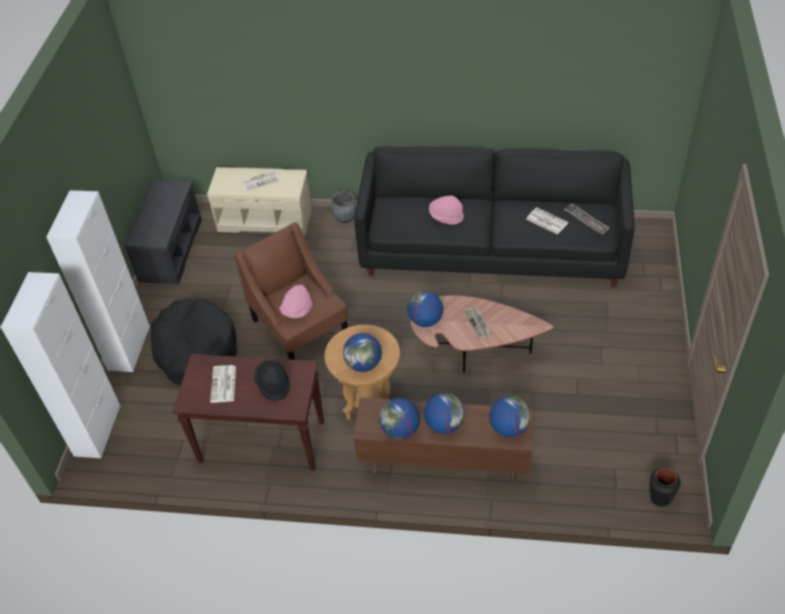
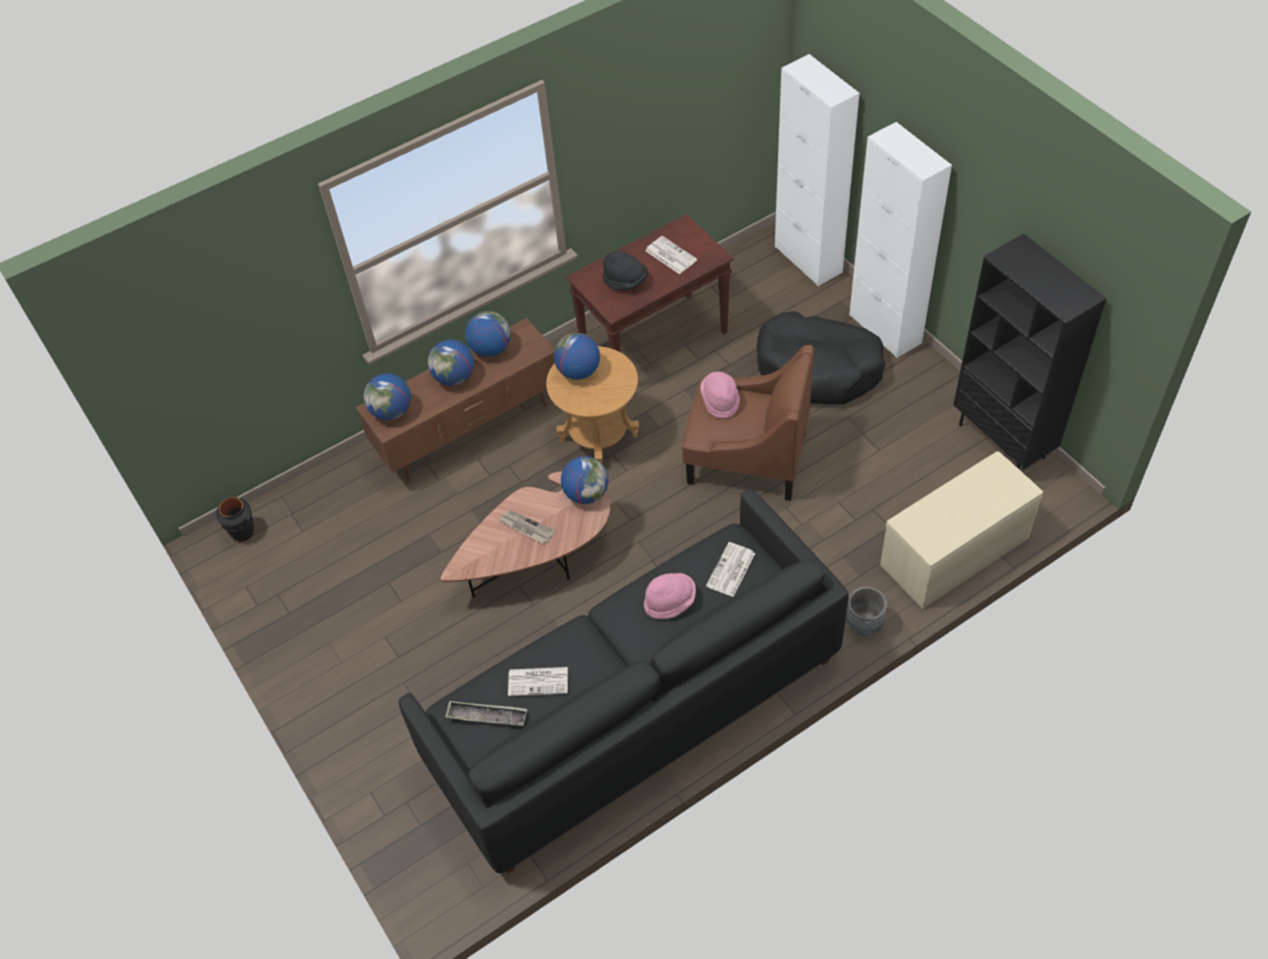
camera: 140 degrees right, 5 degrees up
(170, 249) = (1003, 441): grey bench -> black bookcase
(260, 180) = (963, 509): newspaper -> newspaper (731, 570)

